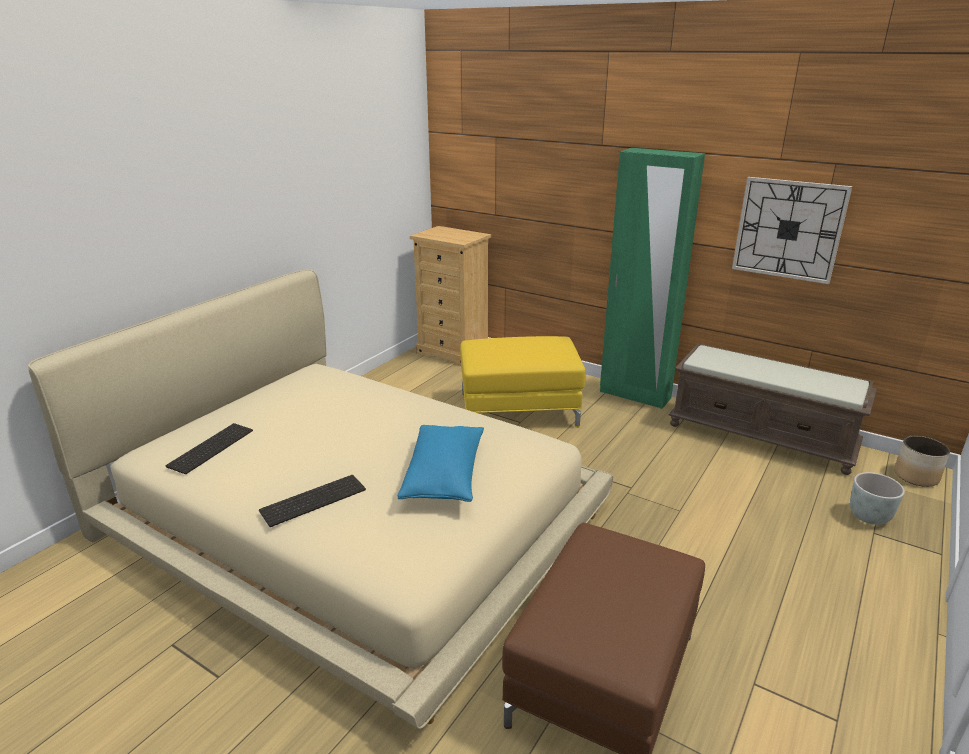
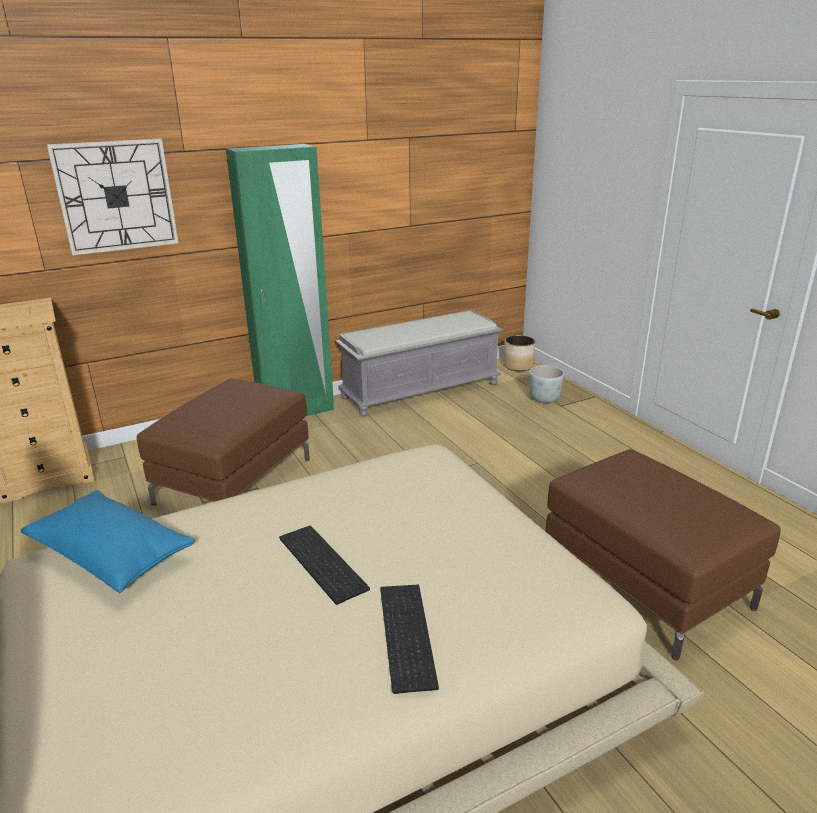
camera: 60 degrees left, 0 degrees up
(210, 447) = (156, 723): keyboard -> keyboard (319, 563)
(444, 476) = (437, 524): blue pillow -> blue pillow (111, 555)
(519, 409) = (234, 479): yellow ottoman -> brown ottoman
(761, 436) = (421, 390): brown bench -> grey bench
(788, 229) = (387, 203): wall clock -> wall clock (116, 196)

